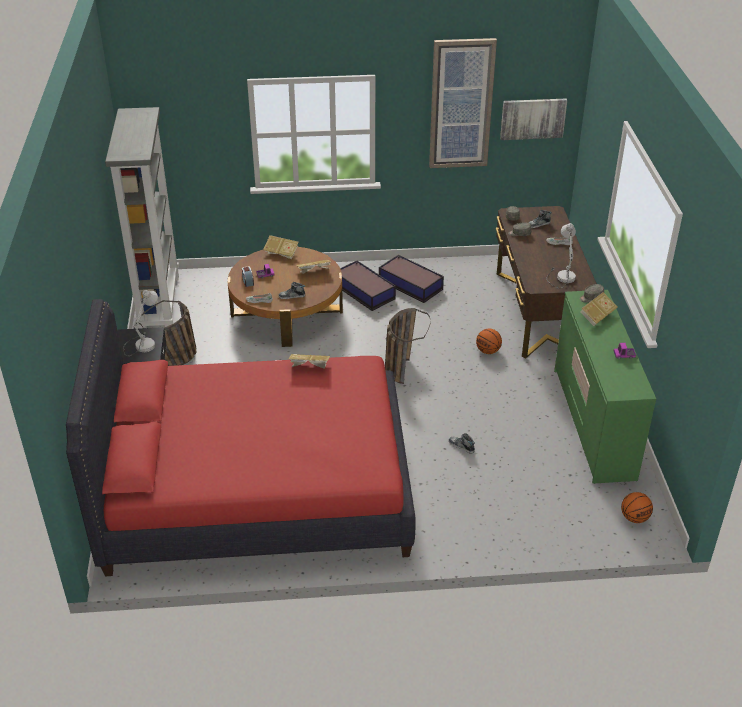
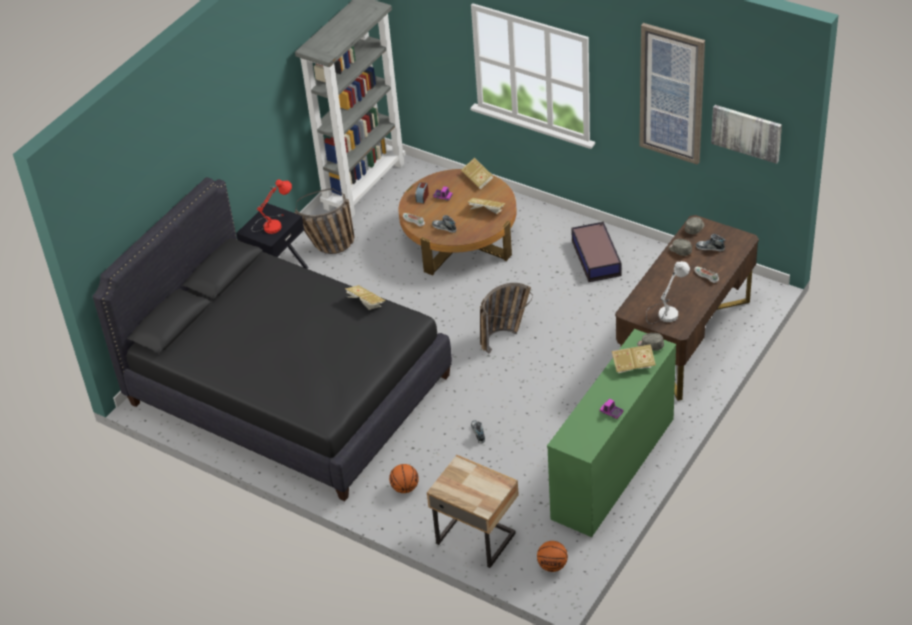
camera: 40 degrees right, 5 degrees up
(142, 343) = (273, 224): white table lamp -> red table lamp
(257, 489) = (288, 390): red bed -> black bed
(364, 291) = (547, 246): storage box -> none
(488, 351) = (595, 356): basketball -> basketball (405, 488)
(552, 527) = (476, 537): none -> beige nightstand

